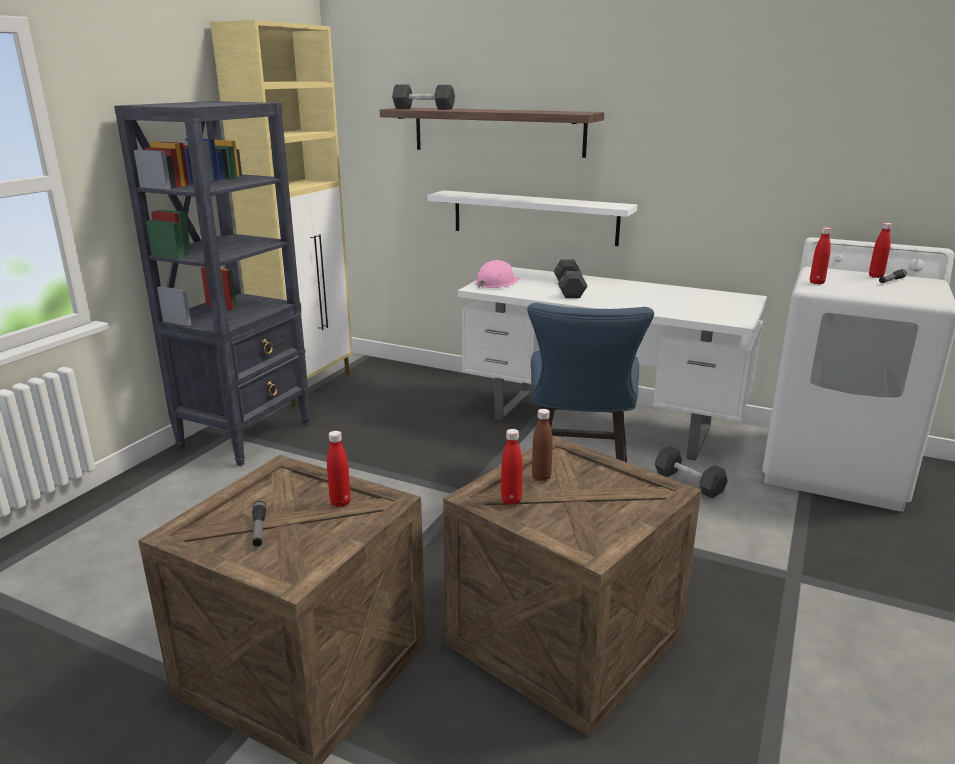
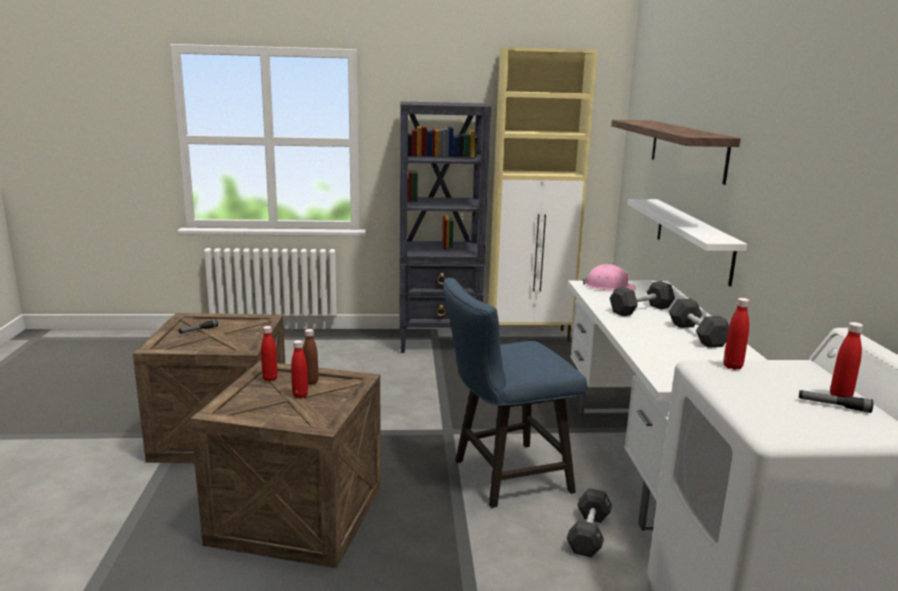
camera: 60 degrees right, 5 degrees down
(340, 502) = (237, 339): red bottle -> red bottle (300, 395)
(423, 109) = (639, 122): black dumbbell -> black dumbbell (697, 334)

